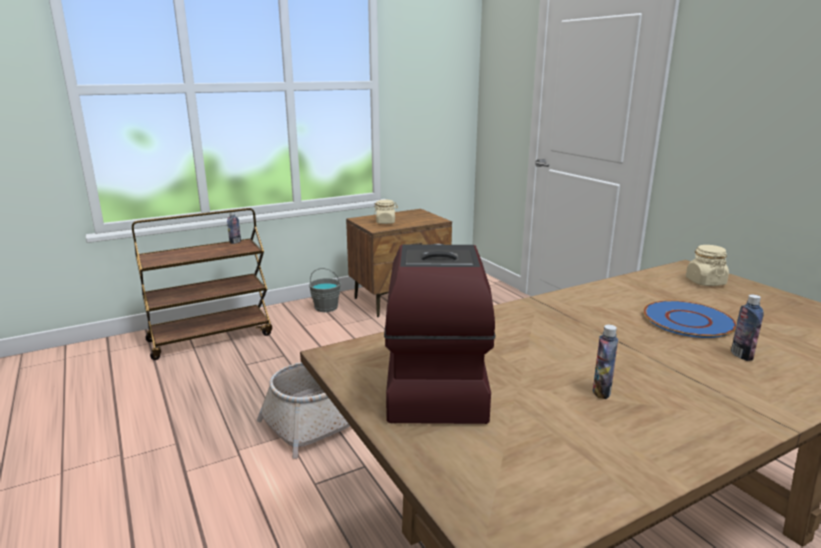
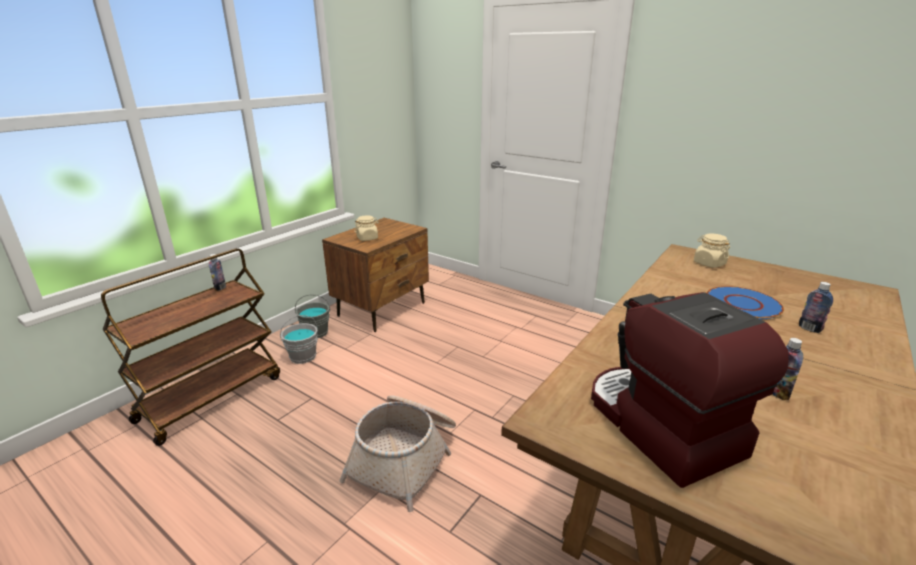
camera: 25 degrees left, 5 degrees up
(301, 323) = (303, 356): none -> grey bucket

